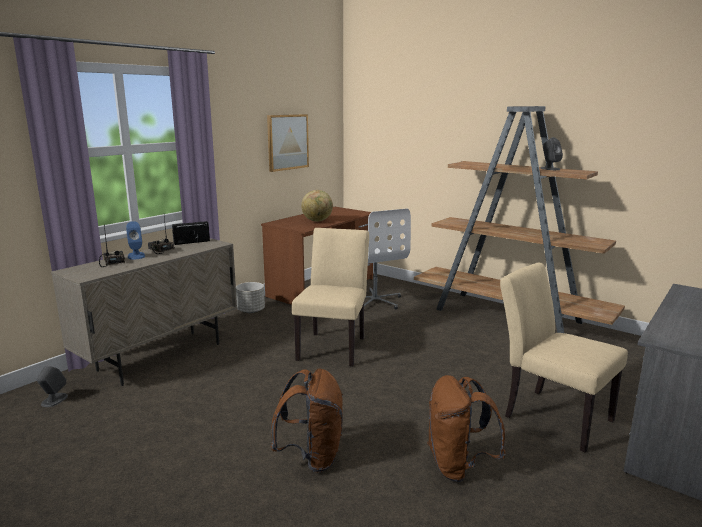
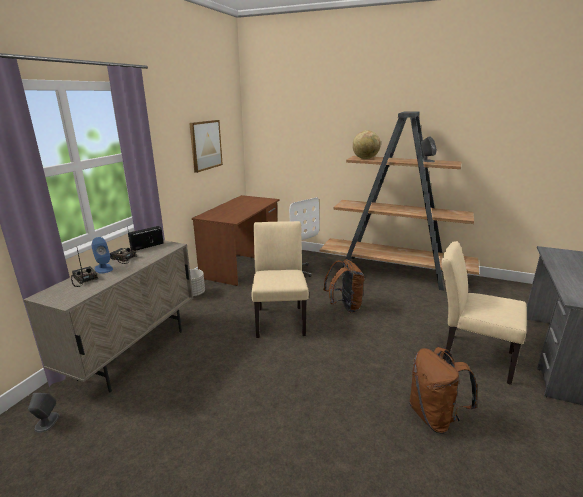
camera: 15 degrees left, 5 degrees up
(312, 457) = (320, 434): brown backpack -> brown backpack (344, 306)
(317, 221) = (238, 211): globe -> globe (365, 158)

